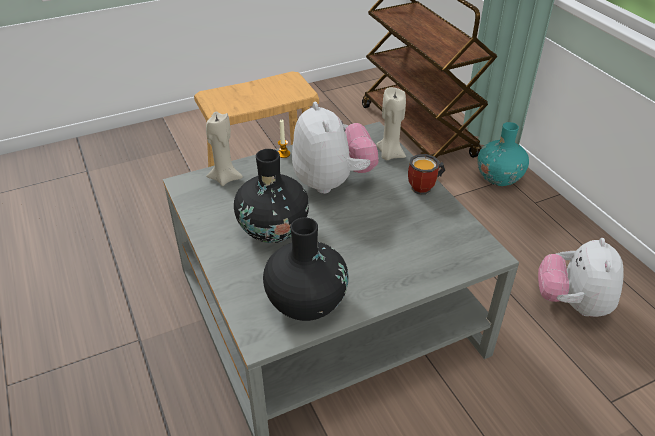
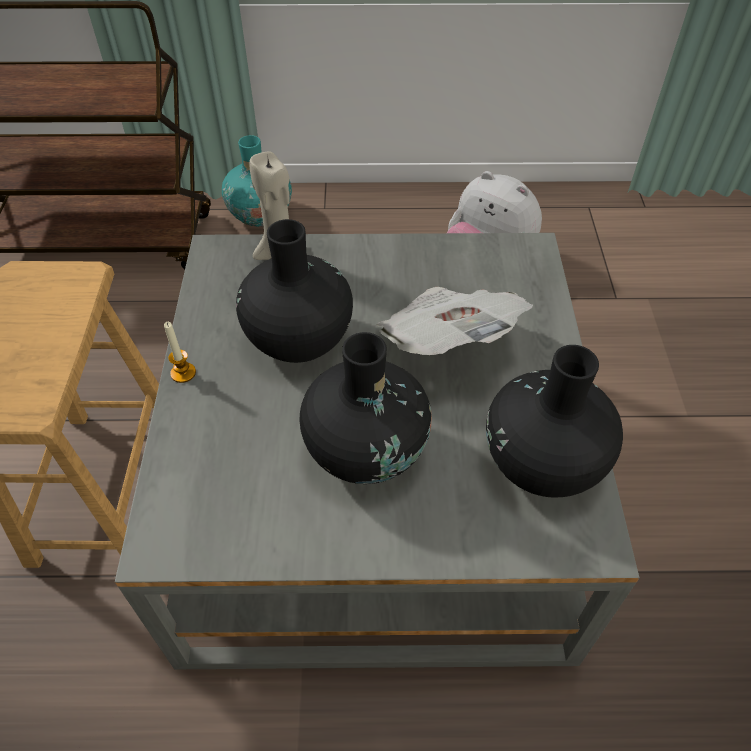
camera: 65 degrees left, 10 degrees up
(225, 178) = (188, 476): beige candle -> none
(332, 181) = (298, 339): plush toy -> black vase
(372, 238) = (447, 342): none -> newspaper
(425, 188) = (378, 251): mug -> none

